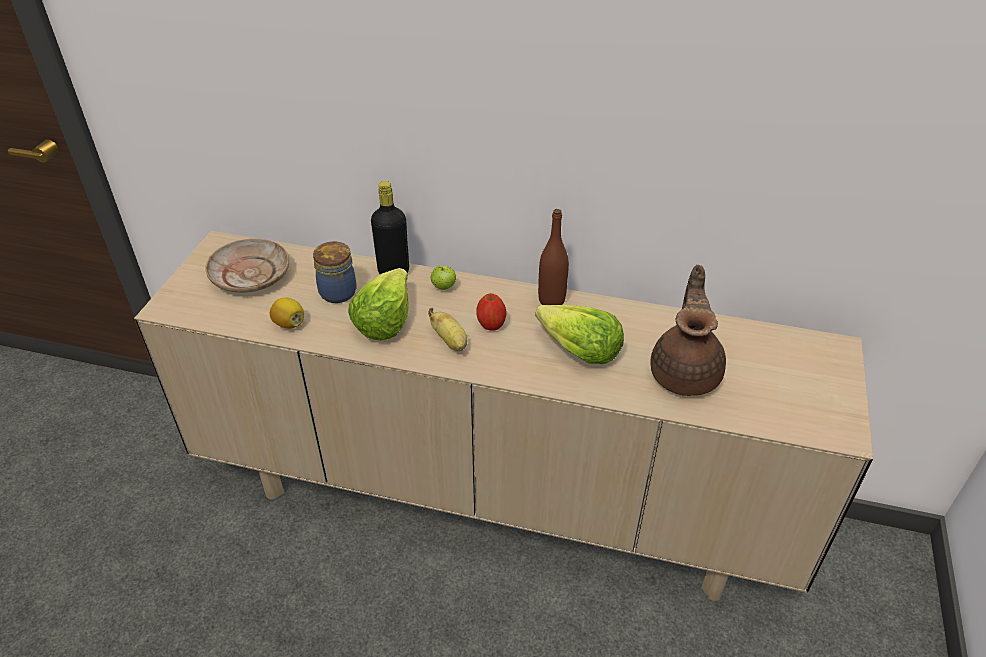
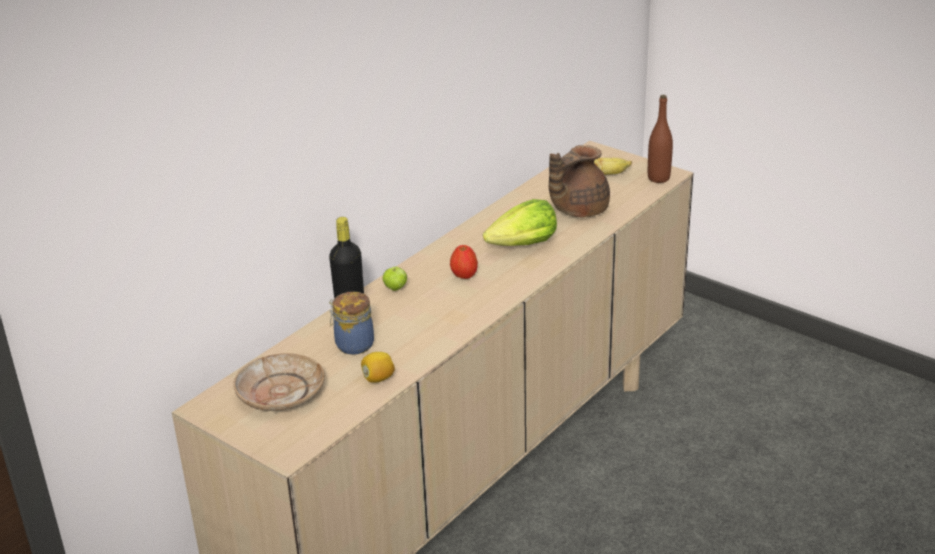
camera: 65 degrees left, 10 degrees down
(384, 320) = (416, 326): lettuce -> none
(450, 341) = (469, 298): banana -> banana (607, 174)
(551, 300) = (456, 242): brown bottle -> brown bottle (658, 178)
(685, 372) = (577, 210): brown teapot -> brown teapot turned 75 degrees counterclockwise

